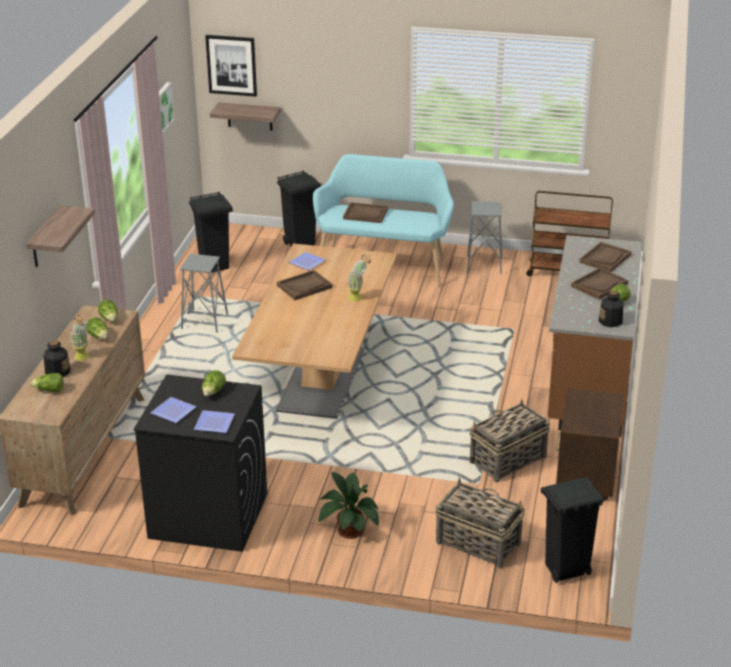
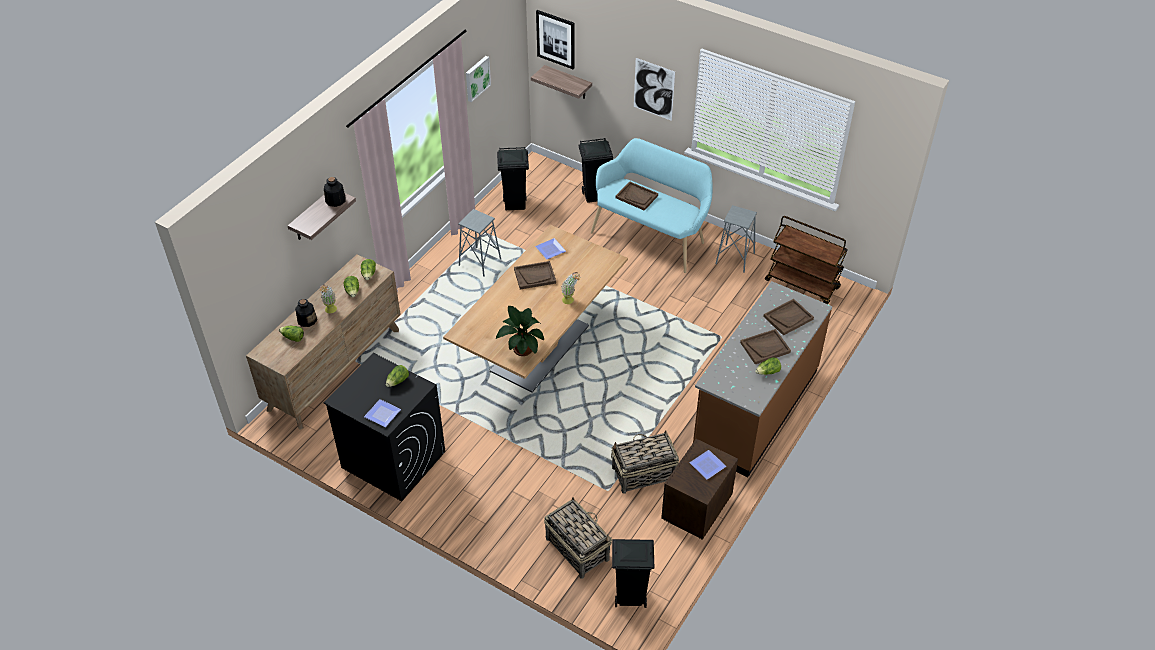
camera: 20 degrees right, 15 degrees up
(171, 412) = (358, 393): plate -> plate (706, 465)
(348, 529) = (488, 504): potted plant -> potted plant (522, 347)
(358, 93) = (654, 89): none -> picture
(610, 321) = (750, 392): bottle -> bottle (335, 200)

